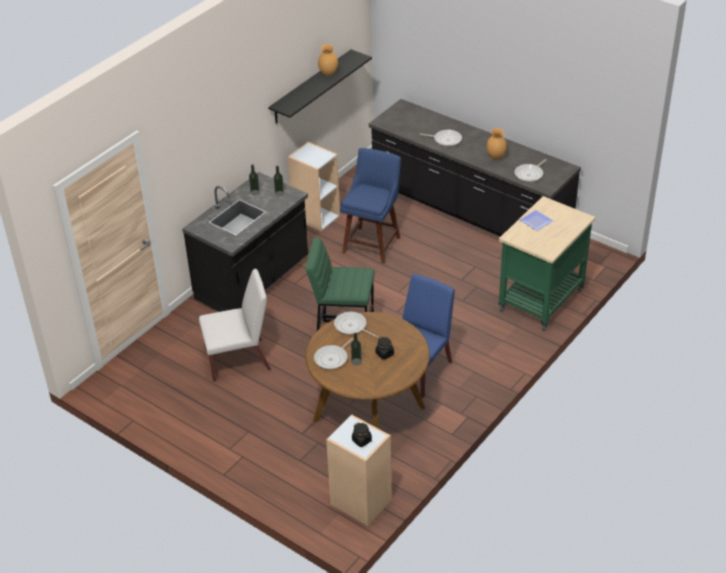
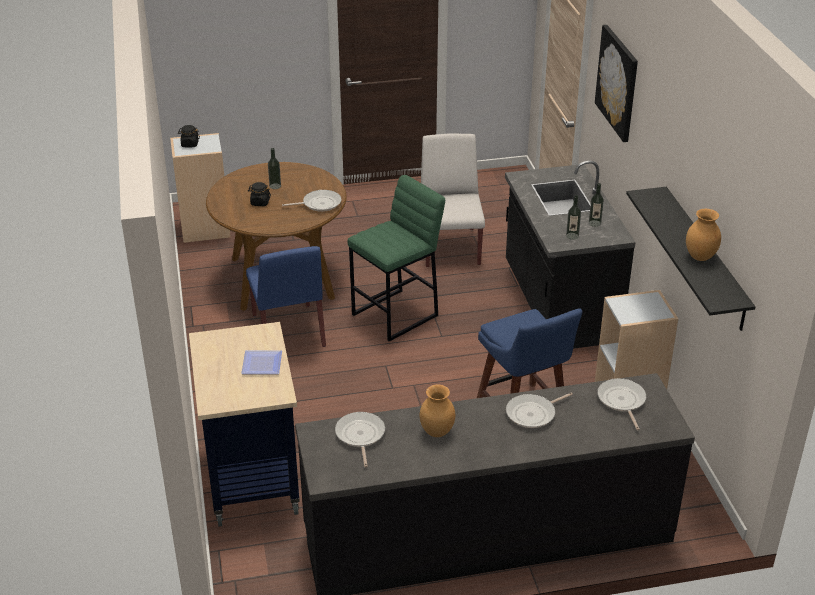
camera: 130 degrees right, 5 degrees down
(196, 131) = (618, 82): none -> picture
(239, 360) = (450, 247): white chair -> white chair turned 150 degrees clockwise
(332, 358) = (298, 178): frying pan -> frying pan (622, 401)
(541, 301) = (251, 478): green cart -> blue cart

